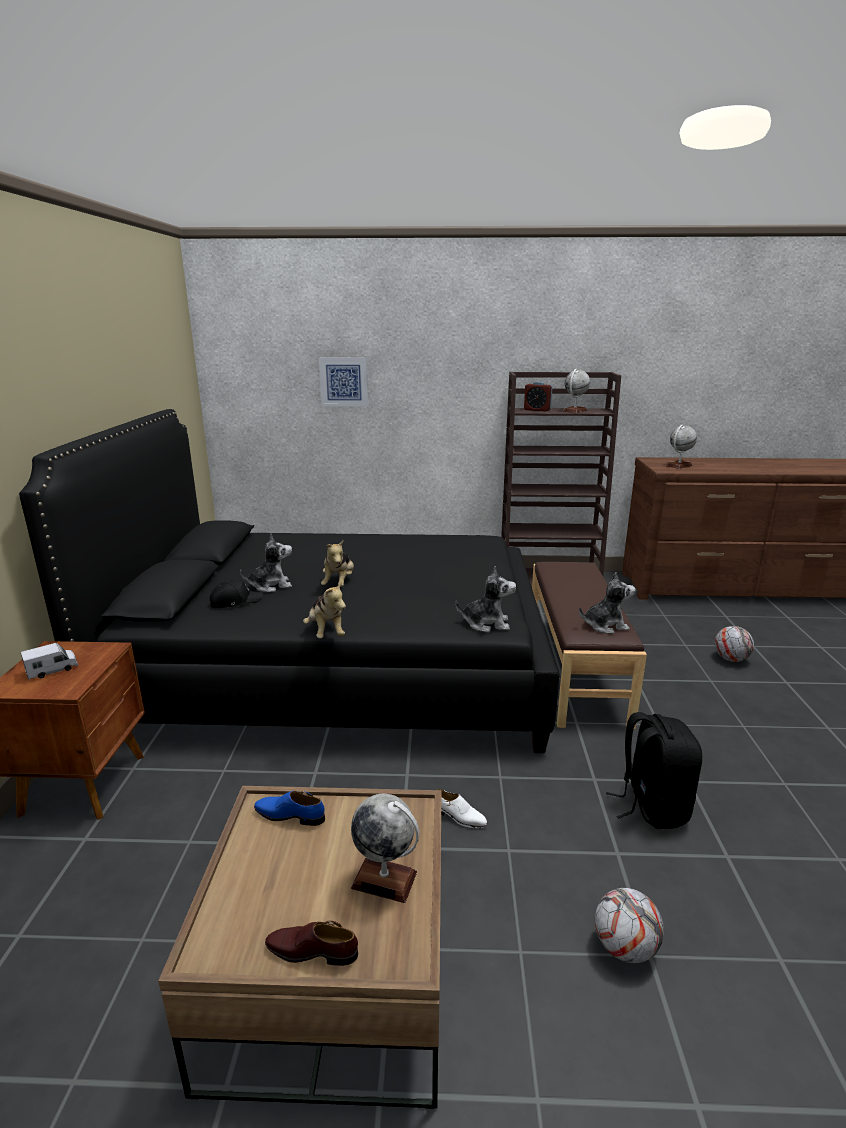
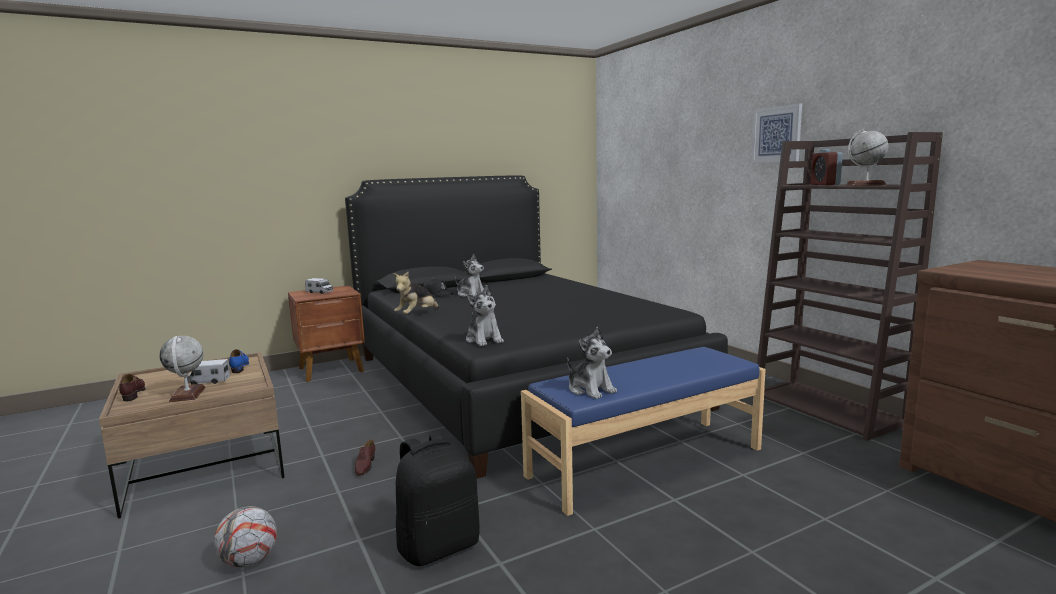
camera: 60 degrees right, 10 degrees down
(337, 854) = (208, 381): none -> toy truck
(339, 583) = (497, 302): plush toy -> none
(344, 382) = (675, 160): picture -> picture (777, 134)
(459, 817) = (365, 466): white shoe -> brown shoe
(573, 668) = (645, 461): brown bench -> blue bench
(679, 465) = (1001, 271): globe -> none
(730, 659) = (847, 561): football -> none

